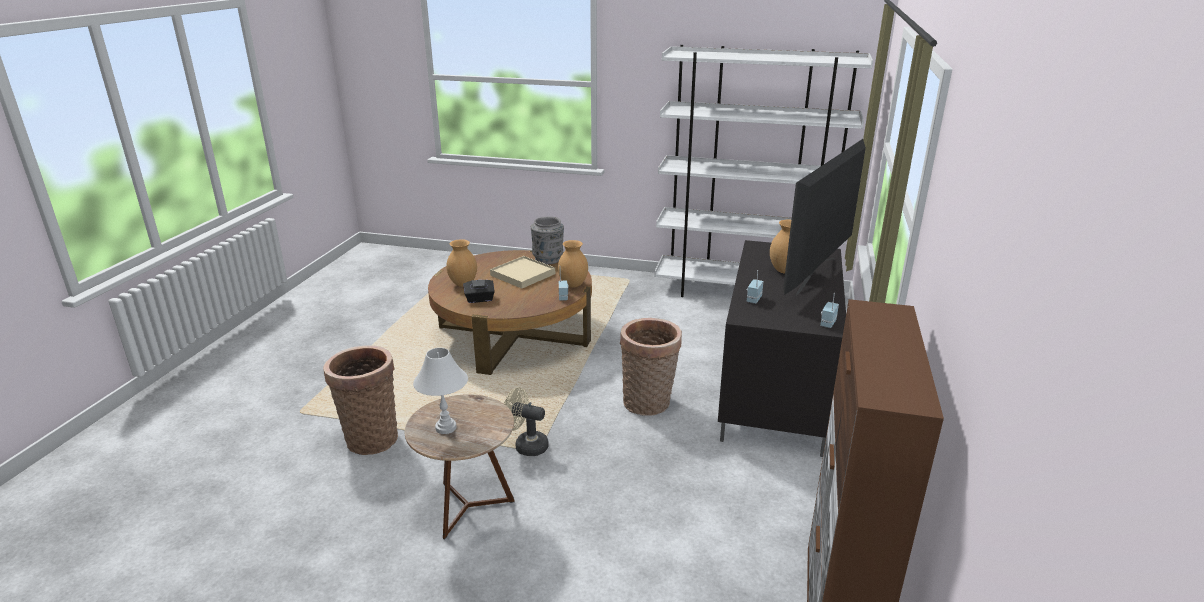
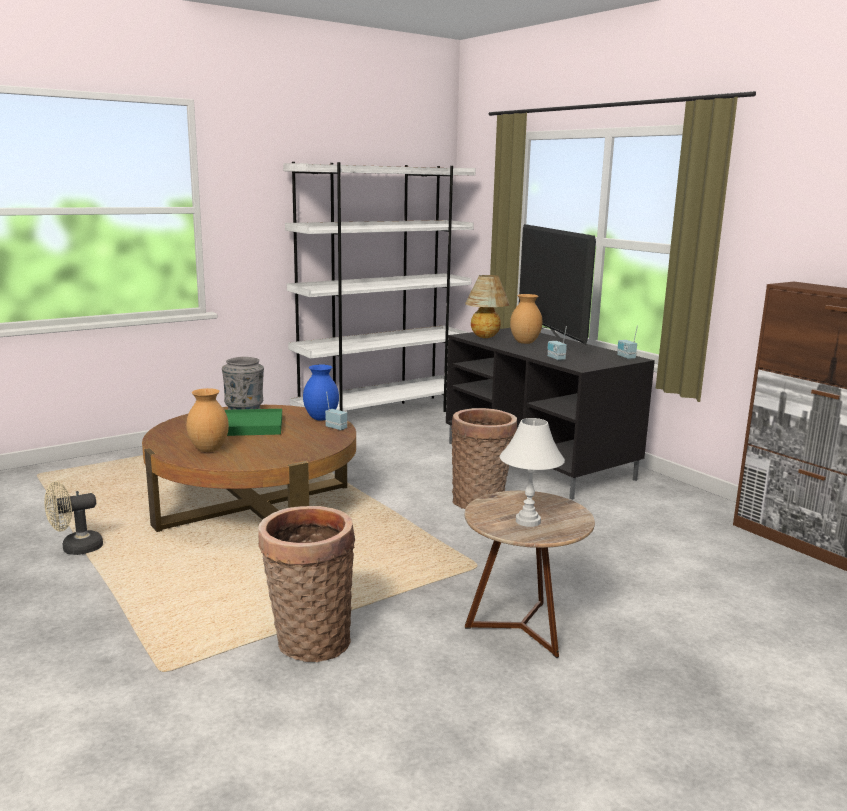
camera: 50 degrees left, 10 degrees down
(479, 299) = (262, 453): black tissue box -> none
(523, 275) = (252, 426): beige tray -> green tray
(526, 445) = (461, 568): beige fan -> beige fan (75, 549)
(572, 285) = (320, 418): brown vase -> blue vase
(767, 253) = (486, 338): none -> table lamp

